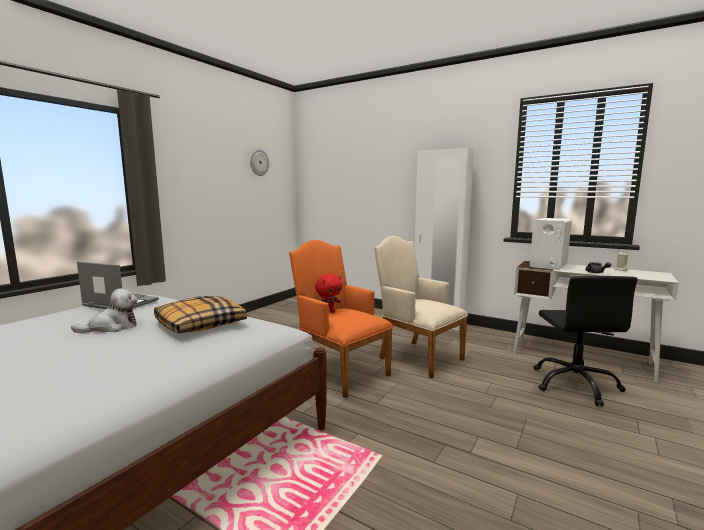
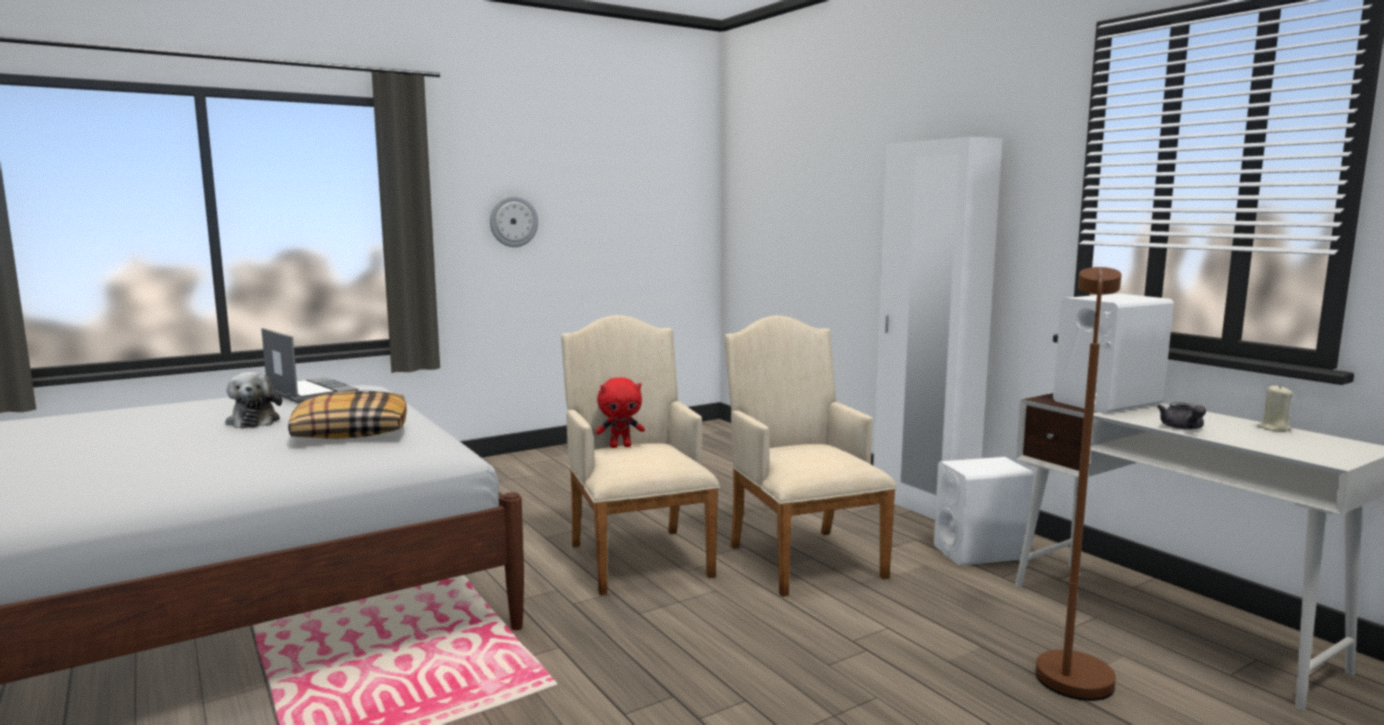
camera: 25 degrees right, 0 degrees up
(112, 327) = (254, 421): plush toy -> plush toy turned 75 degrees clockwise
(259, 162) = (635, 169): wall clock -> wall clock (513, 221)
(340, 372) = (638, 556): orange armchair -> beige armchair
(483, 340) = (979, 552): none -> white speaker
(575, 384) = (1071, 669): black office chair -> brown floor lamp

